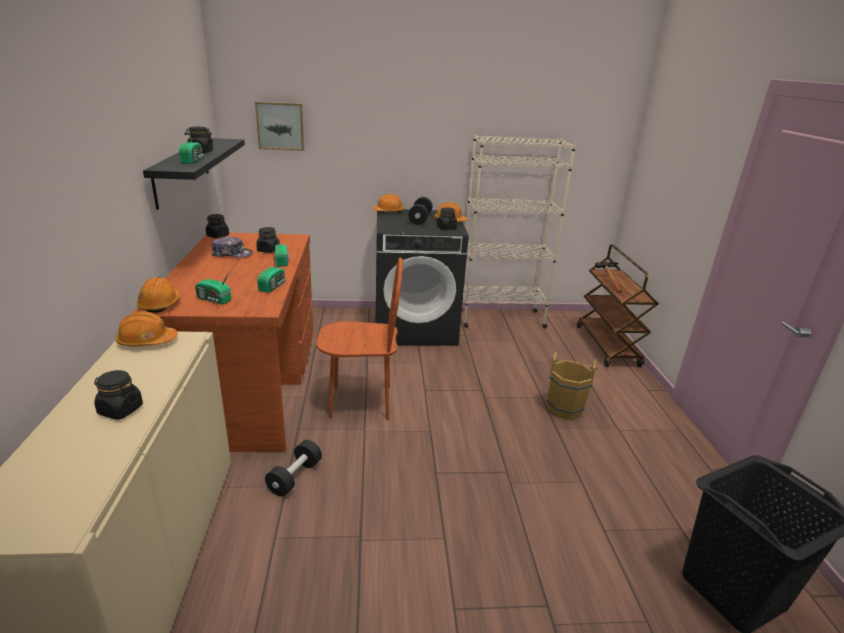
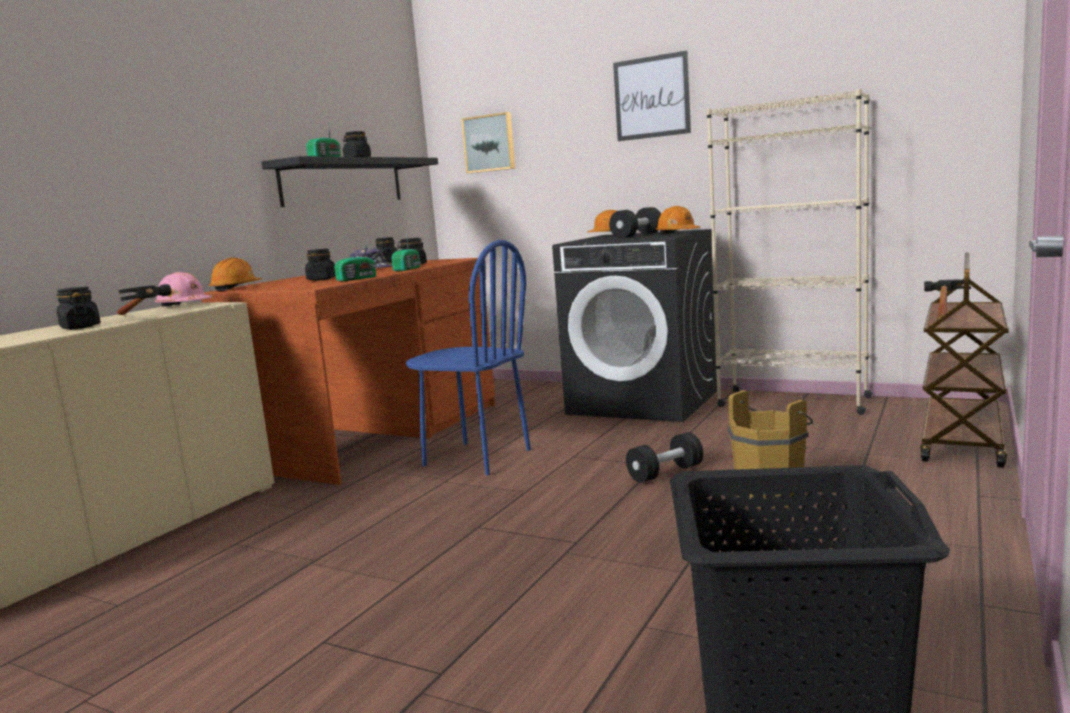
camera: 35 degrees right, 15 degrees down
(147, 341) = (184, 305): orange hard hat -> pink hard hat
(155, 377) = (143, 317): none -> hammer
(214, 300) = (285, 285): radio -> none
(295, 477) = (319, 504): black dumbbell -> black dumbbell (665, 473)
(360, 401) = (476, 458): brown chair -> blue chair
(422, 113) = (652, 97): none -> picture
(446, 228) = (655, 237): black jar -> black jar (321, 279)

